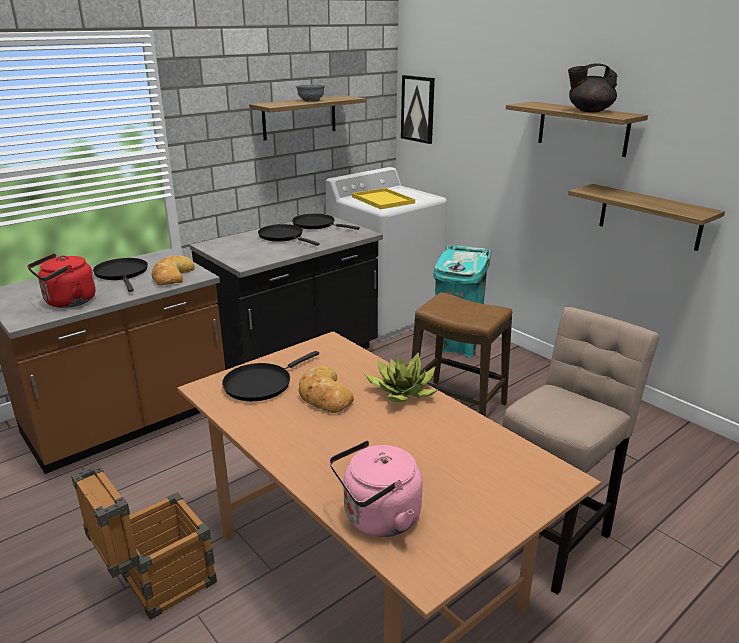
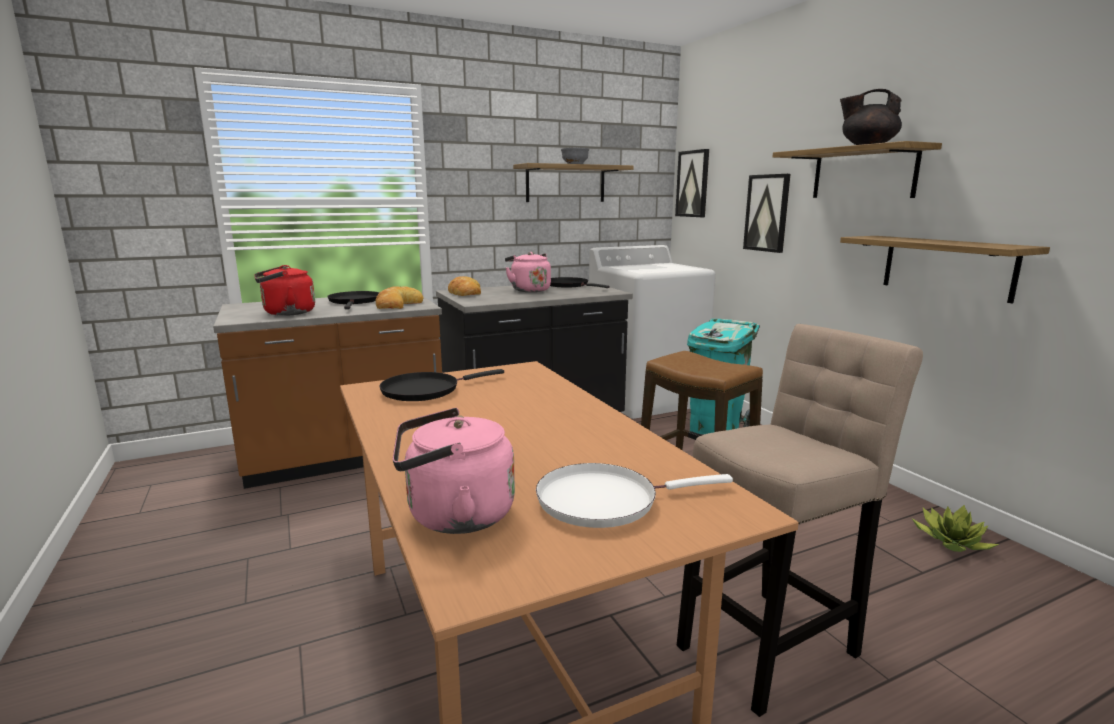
camera: 15 degrees right, 10 degrees down
(157, 585) = (278, 606): crate -> none
(283, 236) = (529, 290): black frying pan -> pink kettle
(324, 395) = (484, 404): bread -> bread (465, 292)
(384, 200) = (645, 268): yellow tray -> none
(402, 392) = (576, 410): potted plant -> potted plant (951, 542)
(472, 485) = (604, 500): none -> white frying pan
(495, 149) = (767, 213): none -> picture

